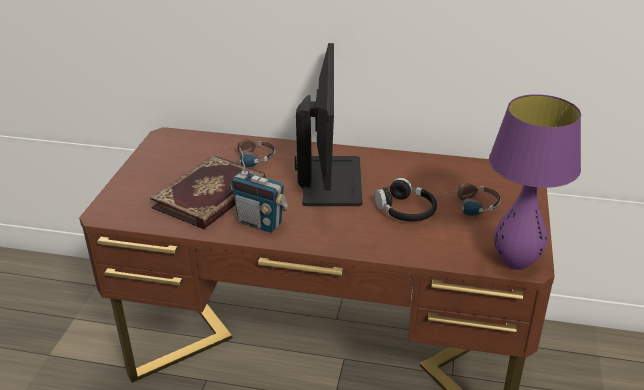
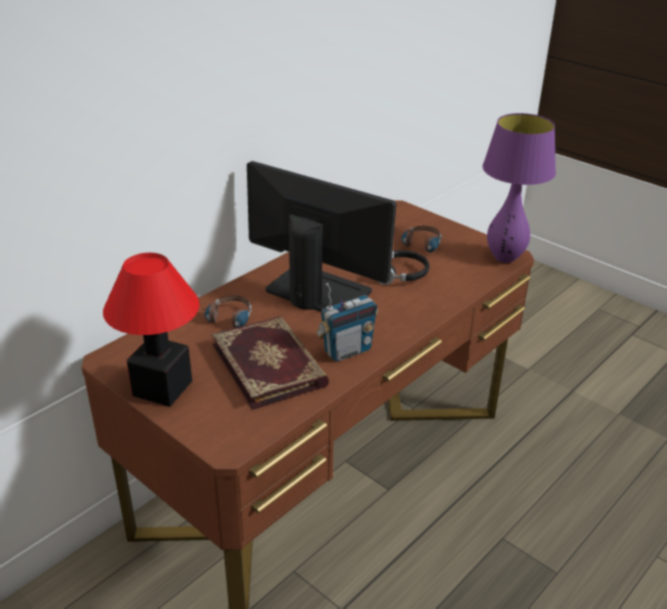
camera: 60 degrees left, 0 degrees up
(151, 165) = (163, 387): none -> table lamp

